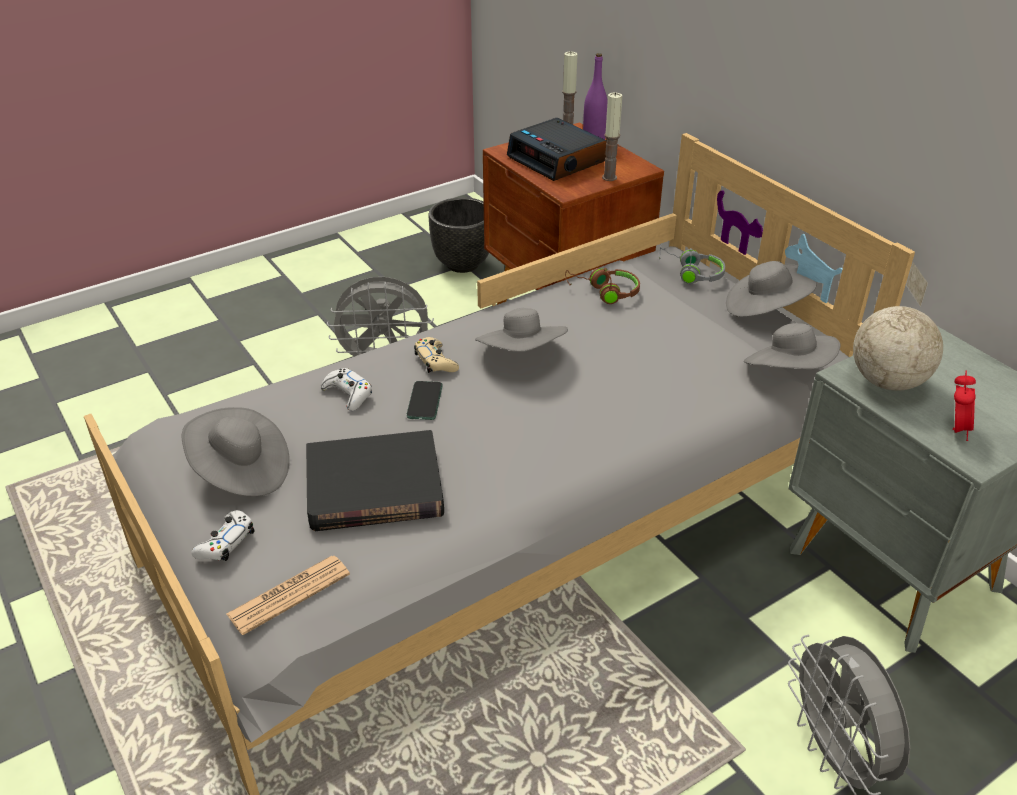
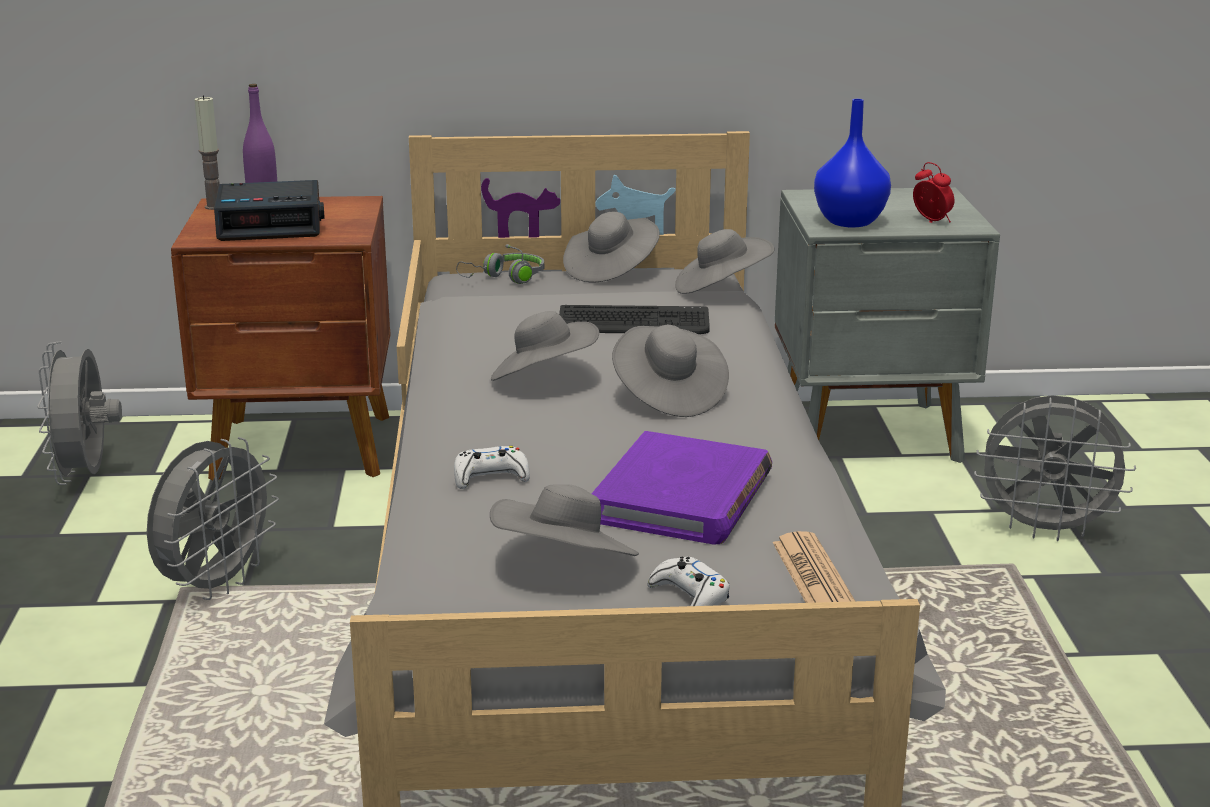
camera: 60 degrees left, 15 degrees down
(374, 487) = (683, 497): black book -> purple book
(424, 401) = (561, 441): phone -> none
(435, 361) = (492, 419): beige game controller -> none
(462, 265) = (87, 476): black planter -> grey fan
(542, 420) = (668, 396): none -> grey hat
(604, 292) = (483, 317): brown headphones -> none
(609, 177) = (355, 216): candle -> none
(664, 357) = (633, 323): none -> keyboard
(887, 381) = (849, 221): globe -> blue vase

